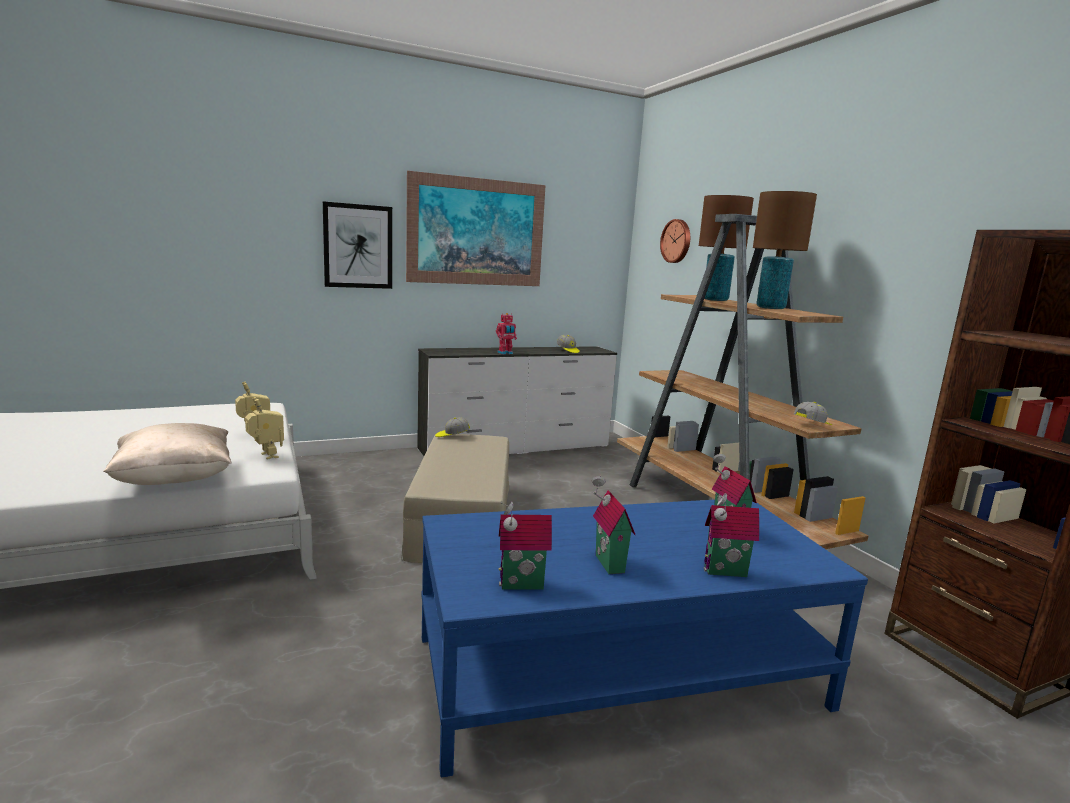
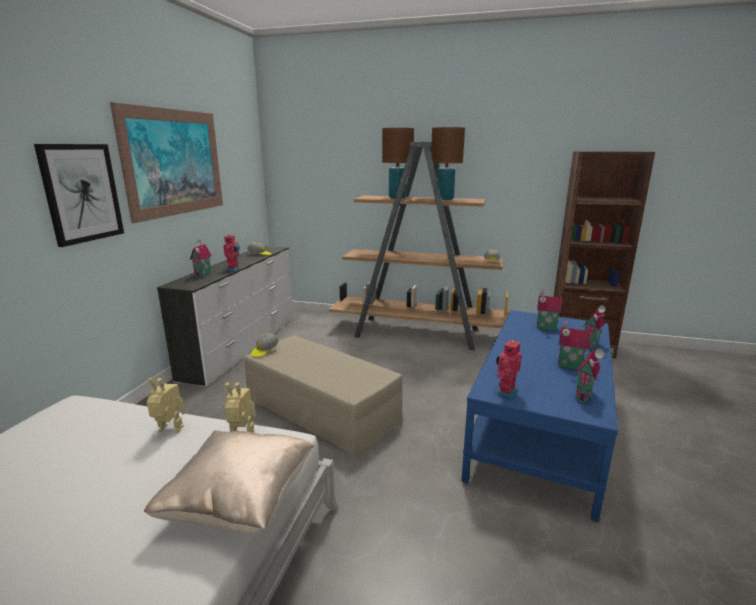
camera: 50 degrees left, 5 degrees up
(462, 533) = (505, 392): none -> toy robot
(471, 350) = (204, 275): none -> toy house
(677, 241) = (319, 156): wall clock -> none

